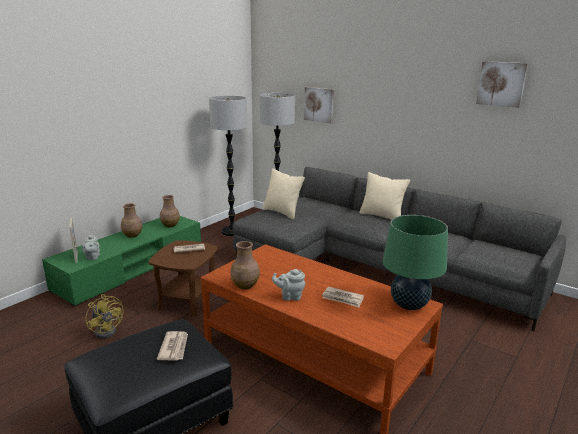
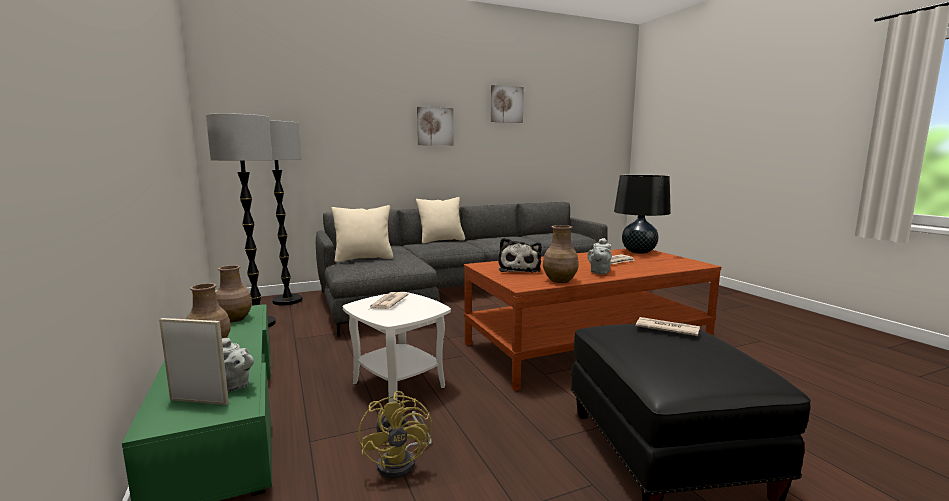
camera: 60 degrees left, 10 degrees down
(107, 330) = (402, 462): yellow fan -> yellow fan turned 90 degrees clockwise
(187, 301) = (399, 384): brown side table -> white side table
(267, 265) = (519, 269): none -> plush toy
(319, 104) = (321, 136): picture -> picture (435, 126)
(409, 305) = (639, 252): green table lamp -> black table lamp

